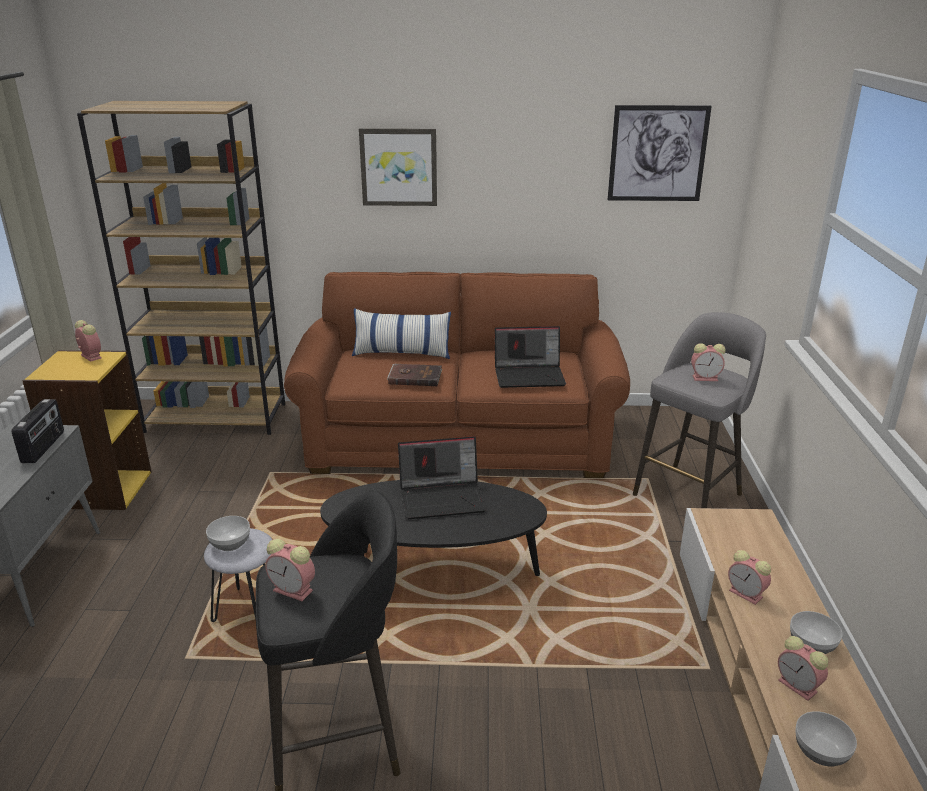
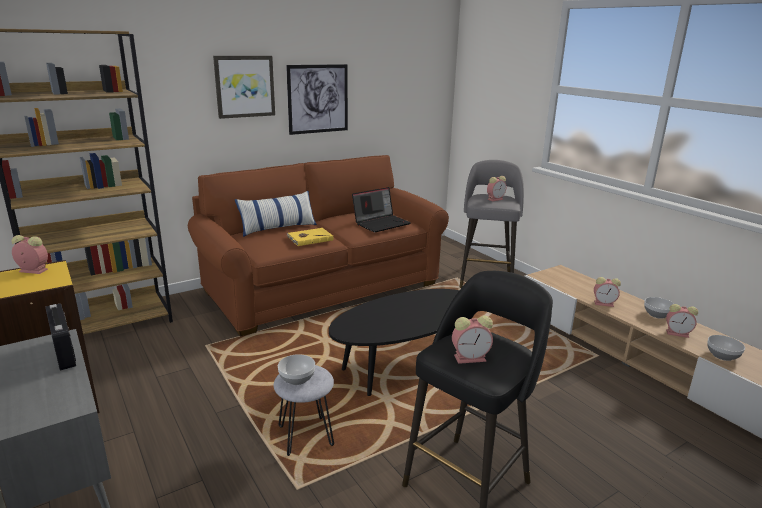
camera: 35 degrees left, 5 degrees down
(414, 377) = (309, 238): brown book -> yellow book
(443, 498) = (403, 305): laptop -> none
(657, 154) = (408, 71): picture -> picture (318, 99)

